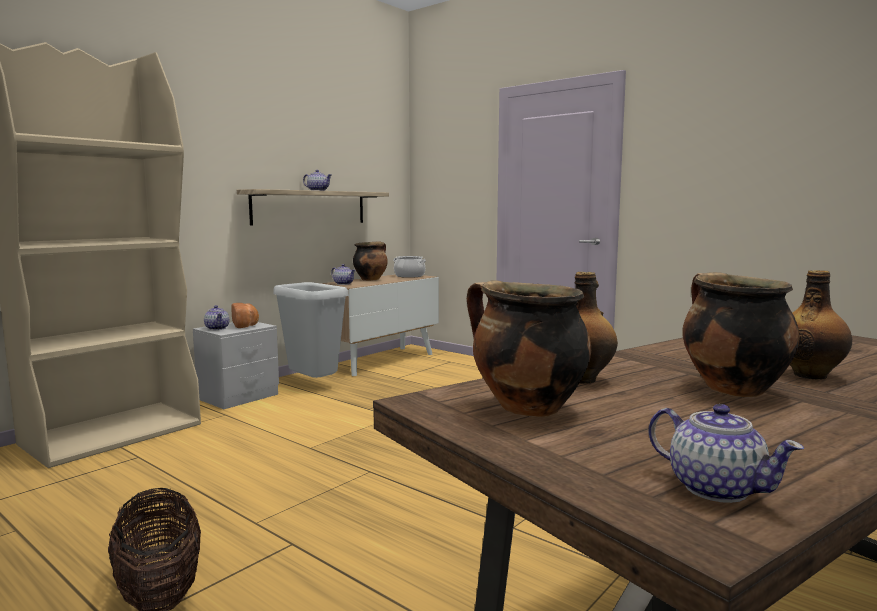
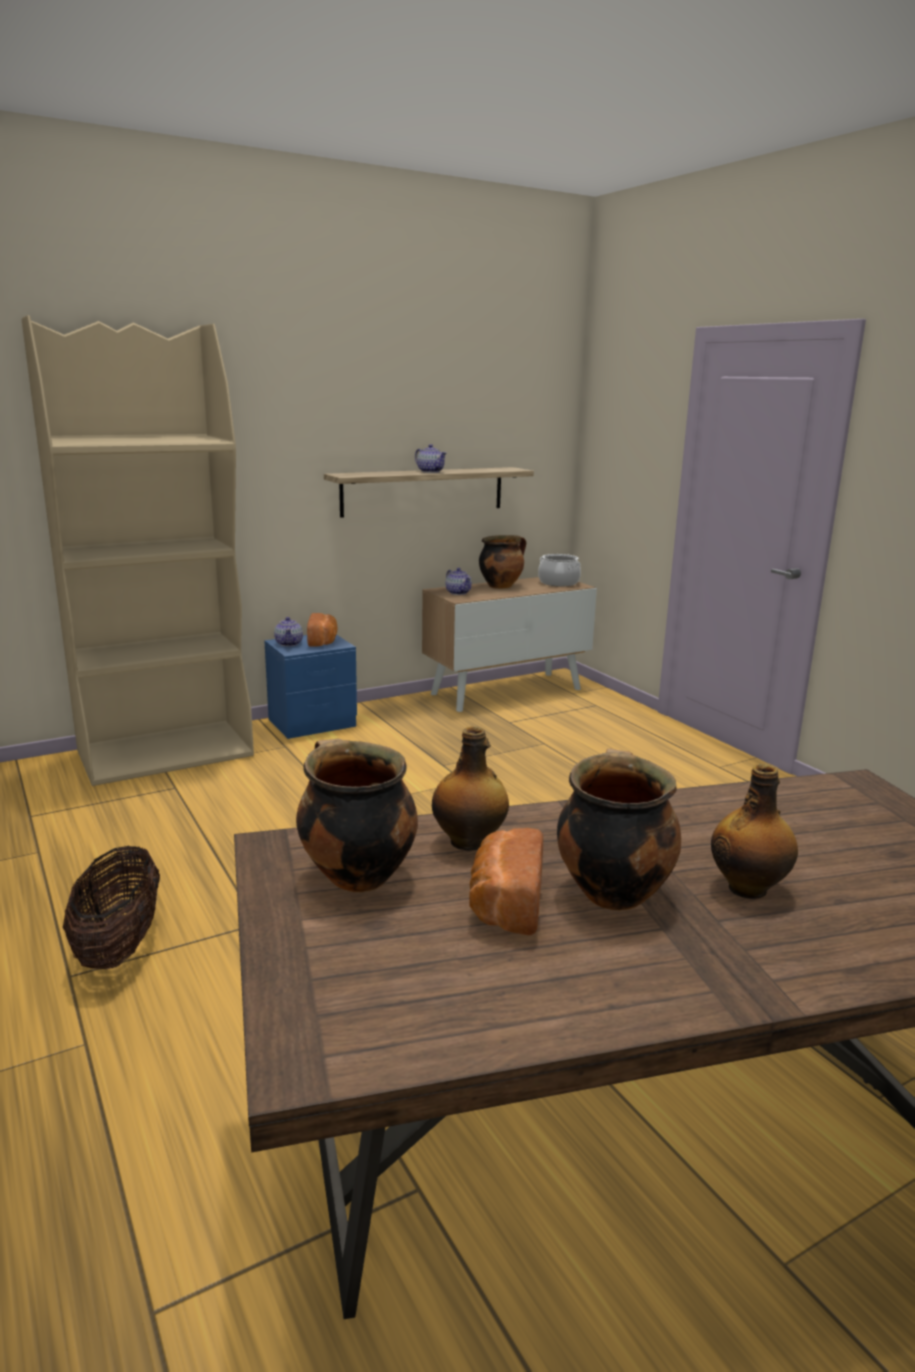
camera: 20 degrees right, 10 degrees up
(238, 397) = (312, 723): grey nightstand -> blue nightstand
(312, 386) = (401, 719): grey trash can -> none
(671, 406) = (504, 904): none -> bread
(715, 488) = (382, 1020): teapot -> none

